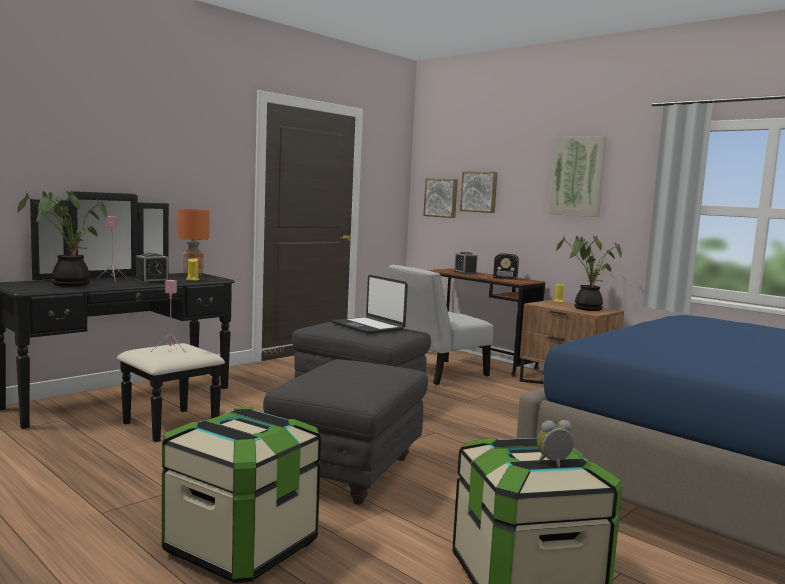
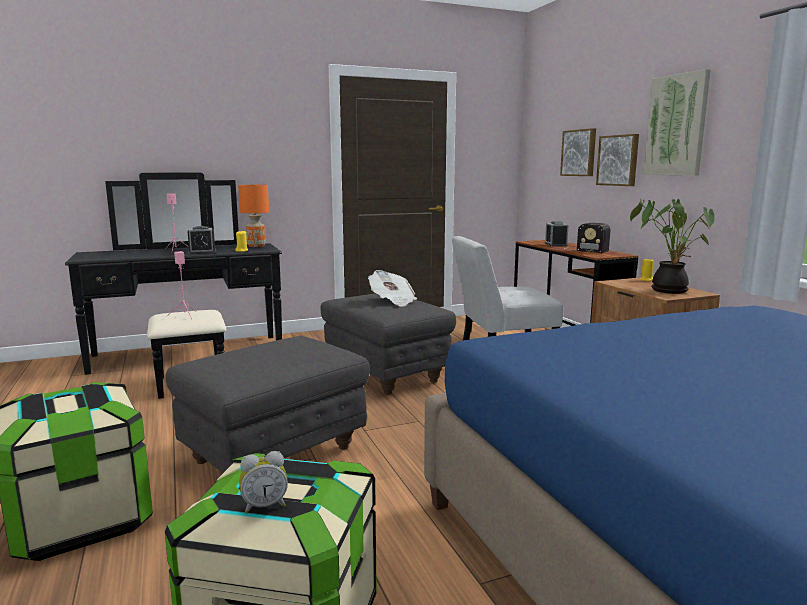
camera: 25 degrees right, 5 degrees up
(69, 284) = (129, 254): potted plant -> none
(368, 326) = (392, 301): laptop -> newspaper
(441, 198) = (546, 162): picture -> picture (618, 160)
(554, 463) = (264, 506): alarm clock -> alarm clock turned 150 degrees clockwise

